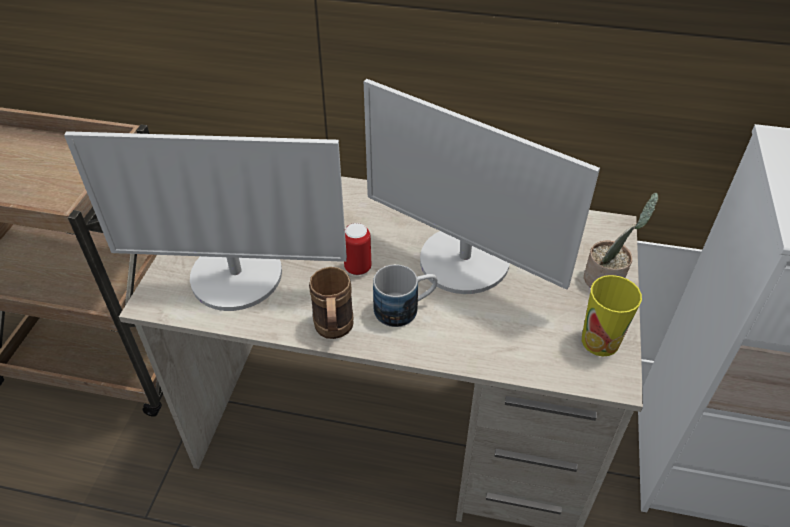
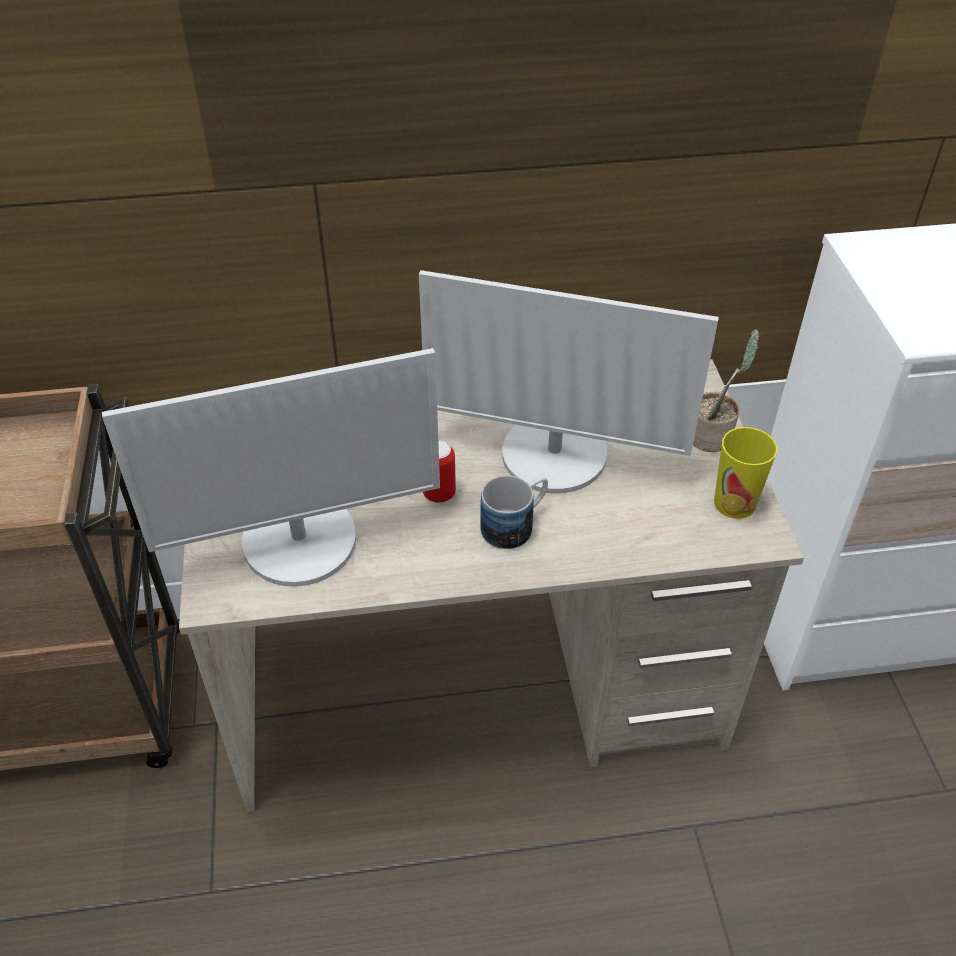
camera: 20 degrees left, 0 degrees up
(333, 332) = (449, 573): brown mug -> none

